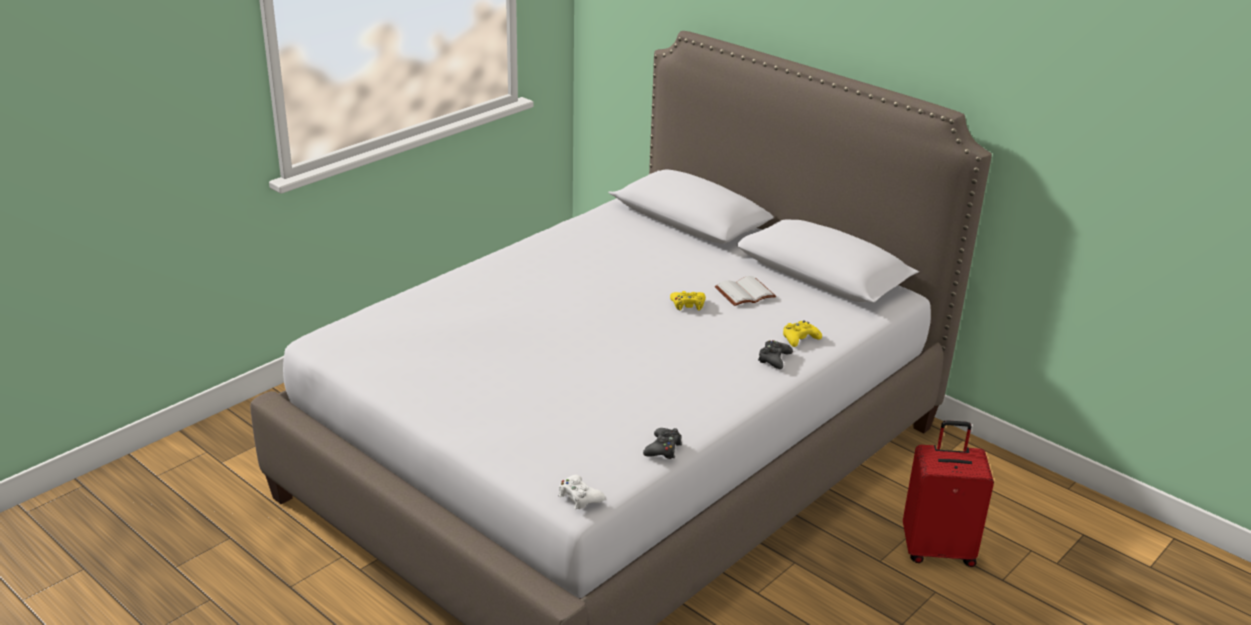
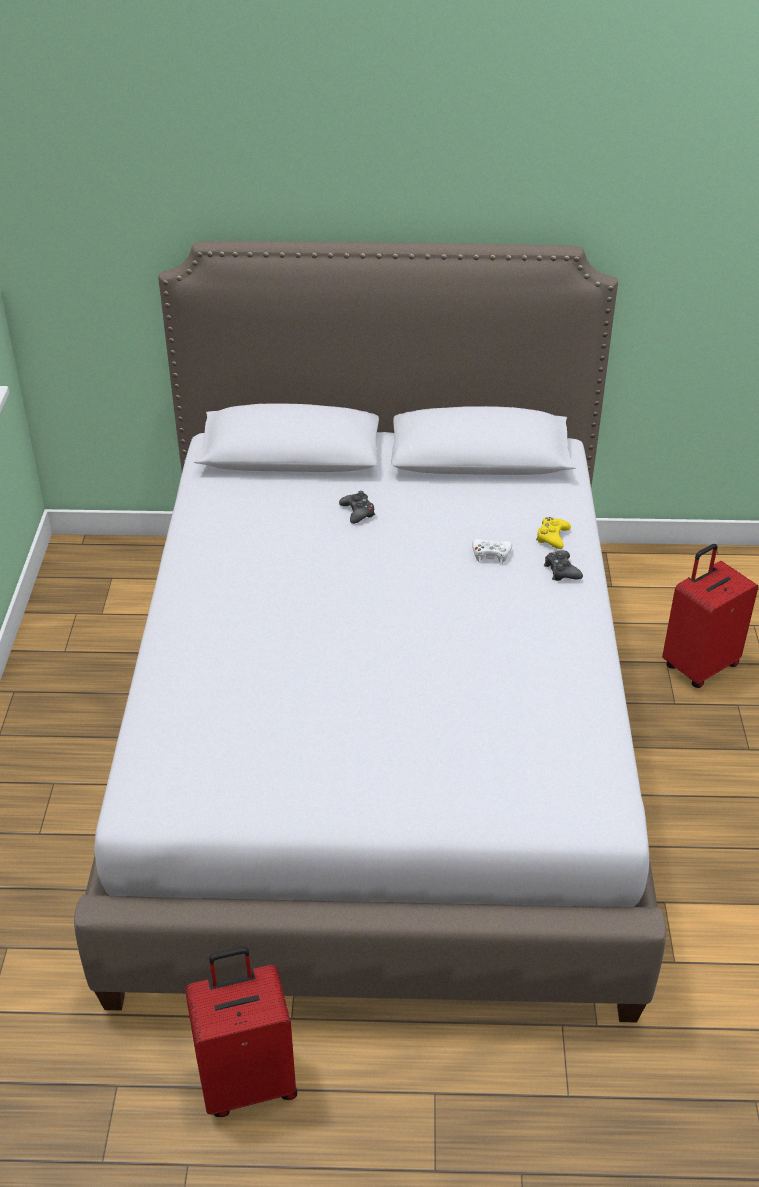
camera: 40 degrees left, 10 degrees up
(294, 583) = (248, 1081): none -> red suitcase
(579, 497) = (609, 813): white game controller -> white game controller (491, 554)
(663, 449) = (603, 718): black game controller -> black game controller (358, 512)
(688, 305) = (420, 553): yellow game controller -> none
(745, 294) = (450, 514): white book -> none

